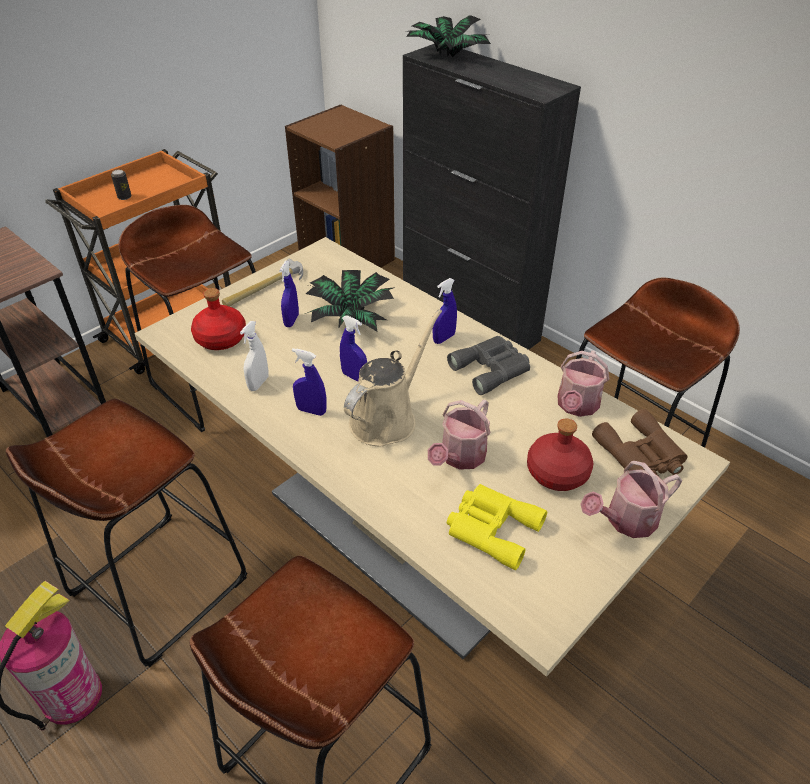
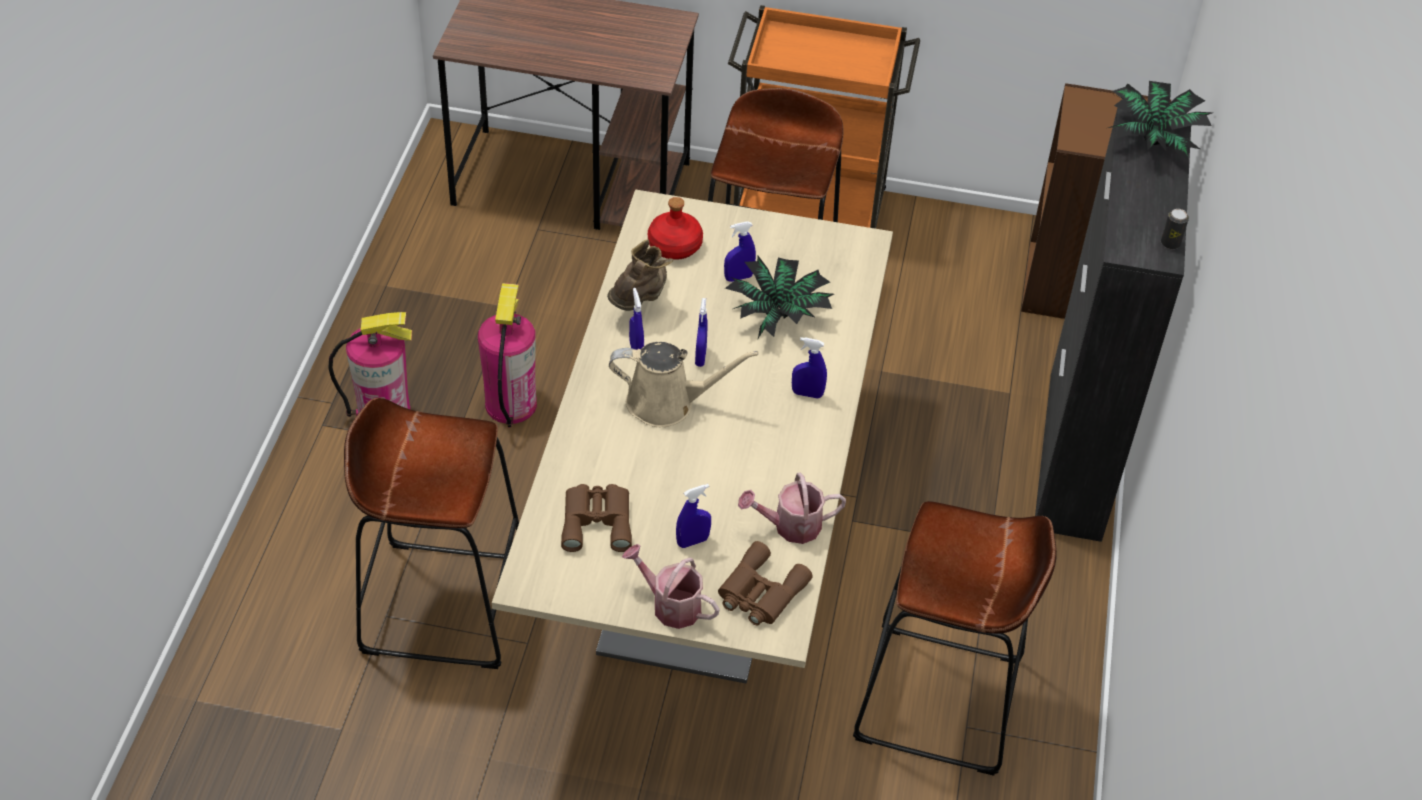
camera: 55 degrees right, 5 degrees up
(124, 197) = (808, 55): can -> can (1170, 243)
(158, 586) = (510, 404): brown stool -> fire extinguisher
(258, 383) = (640, 301): white spray bottle -> brown boot
(264, 287) = (769, 233): hammer -> none
(460, 457) = (659, 470): watering can -> none
(491, 528) = (597, 520): yellow binoculars -> brown binoculars
(492, 368) = (793, 446): grey binoculars -> none
(558, 472) = (693, 541): red bottle -> blue spray bottle

